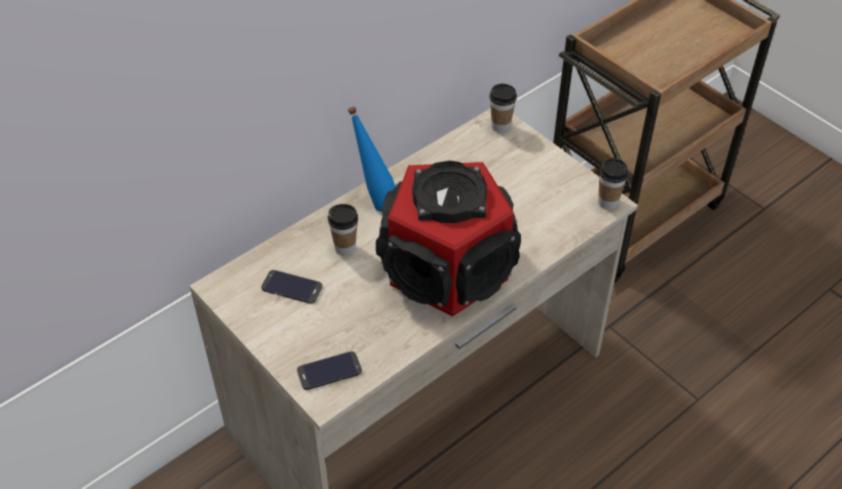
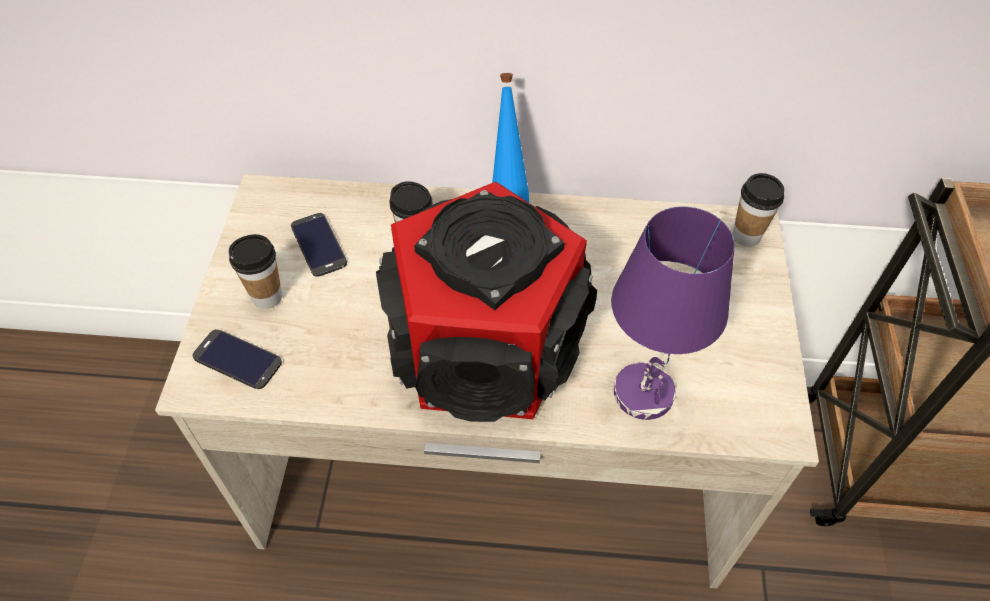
camera: 45 degrees right, 5 degrees up
(540, 232) = (645, 394): none -> purple table lamp
(608, 202) = (779, 426): cup -> cup (267, 296)

